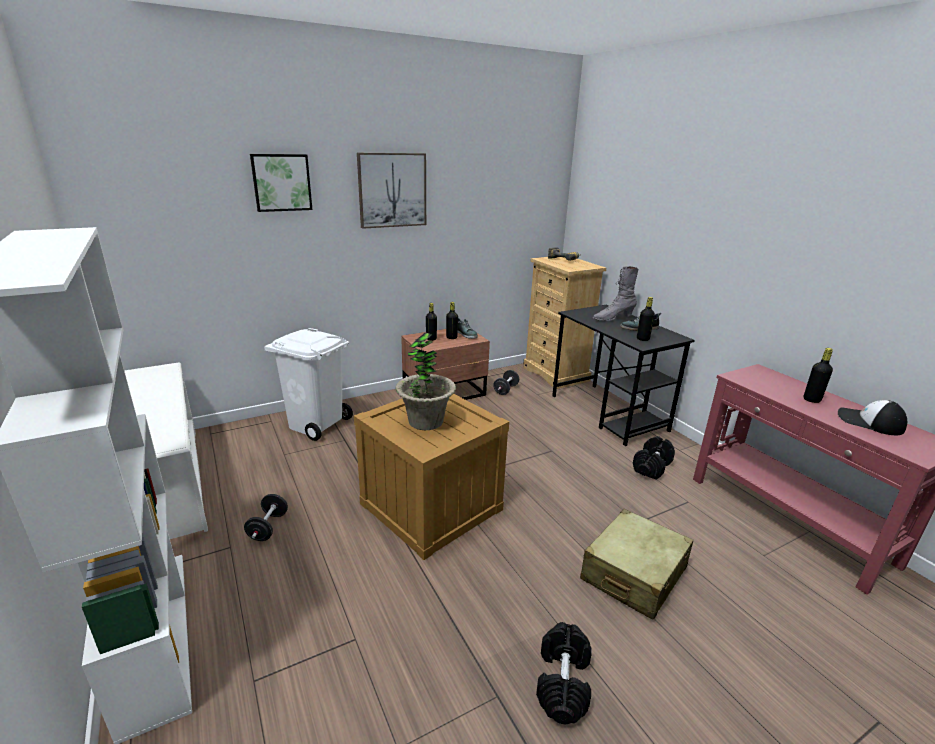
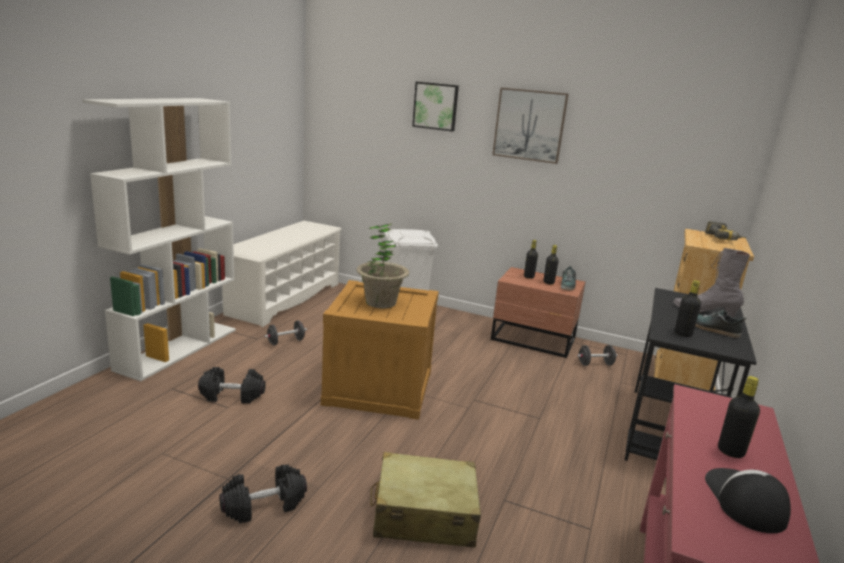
camera: 50 degrees right, 5 degrees down
(651, 466) = (616, 487): black dumbbell -> black dumbbell (232, 395)

